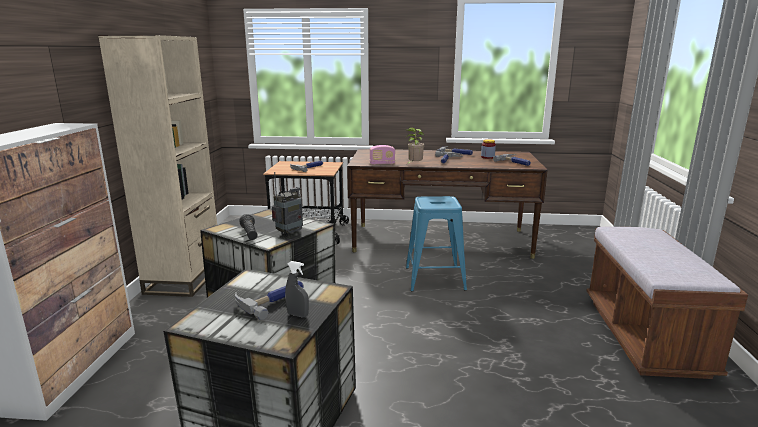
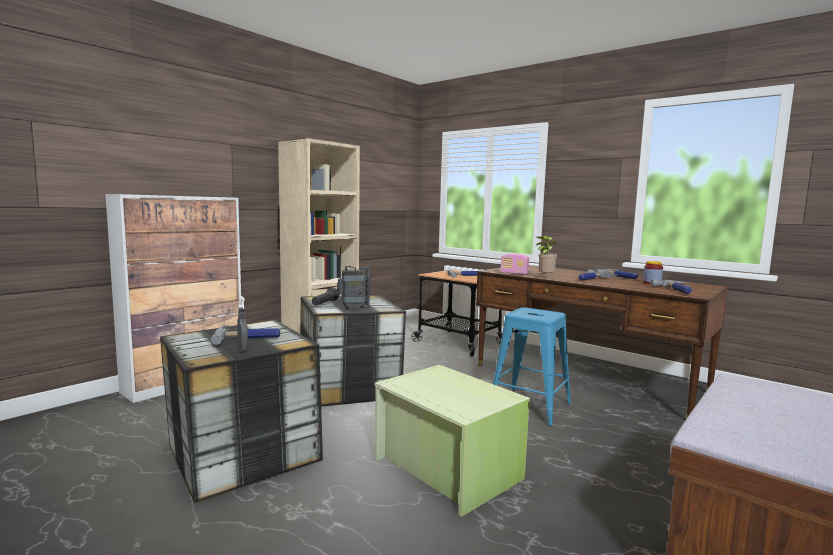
camera: 35 degrees right, 10 degrees down
(447, 352) = (448, 468): none -> green storage box

